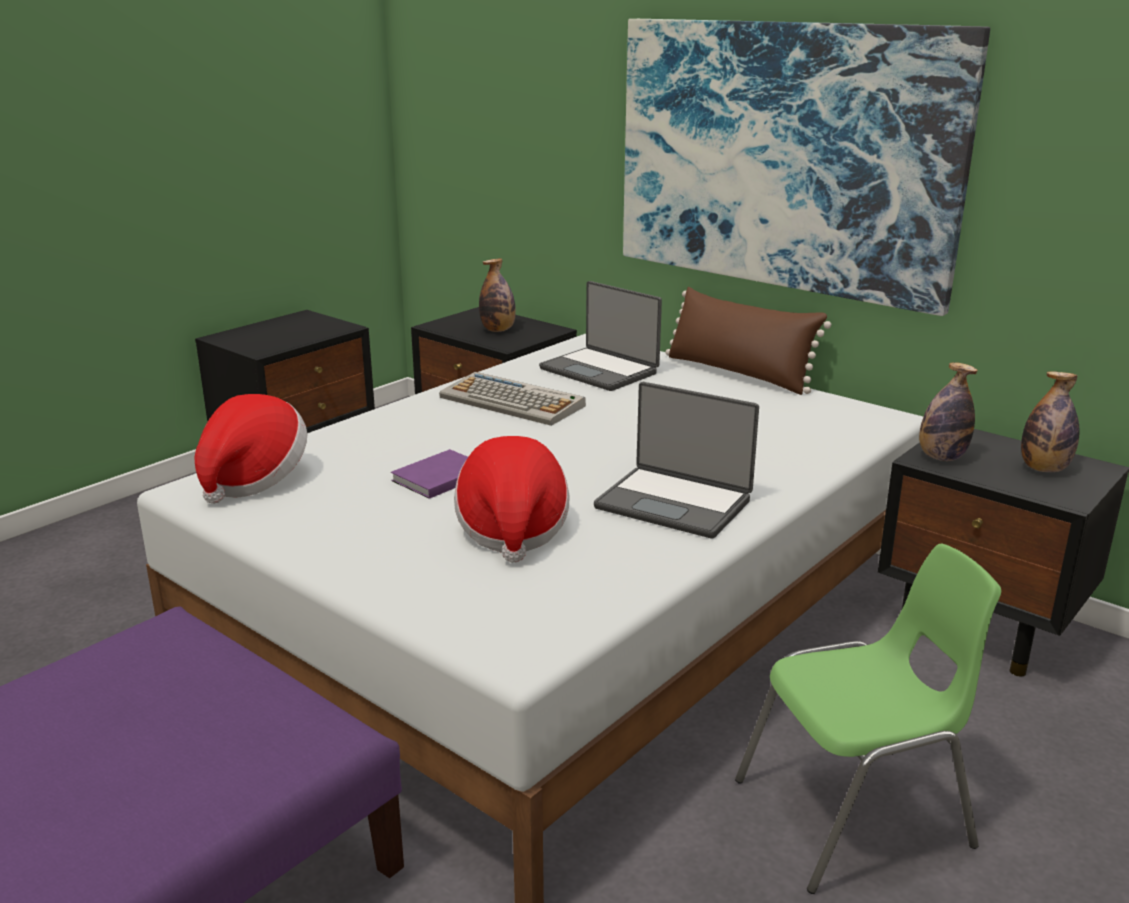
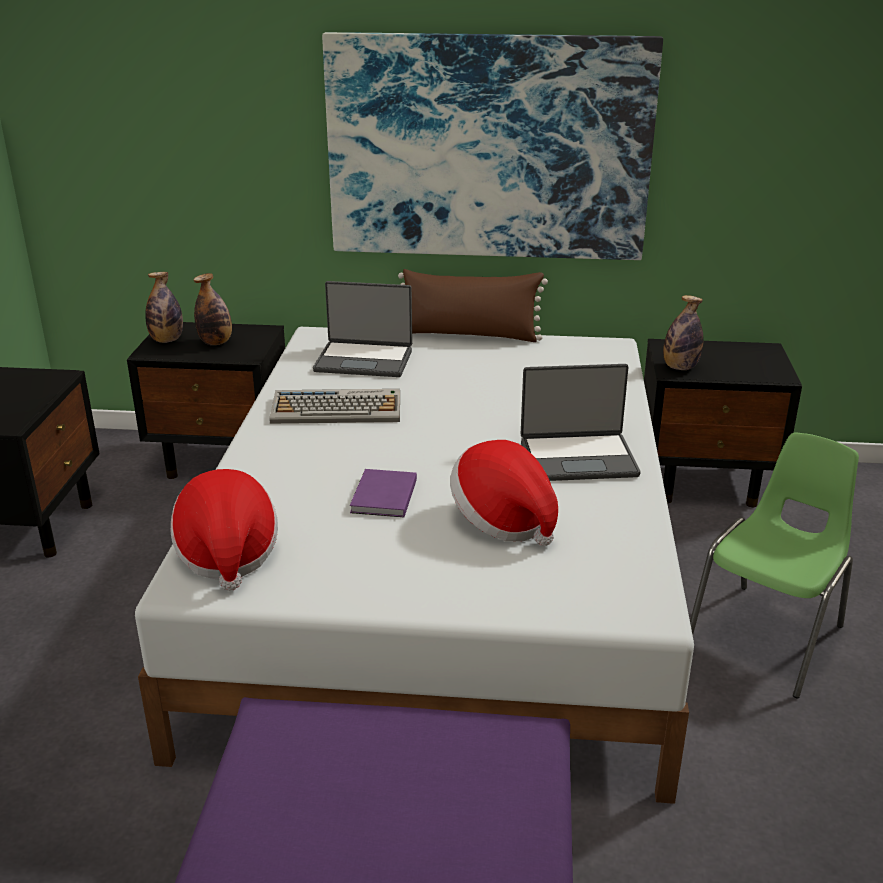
camera: 35 degrees left, 5 degrees up
(1044, 469) = (742, 358): bottle -> bottle (167, 340)

